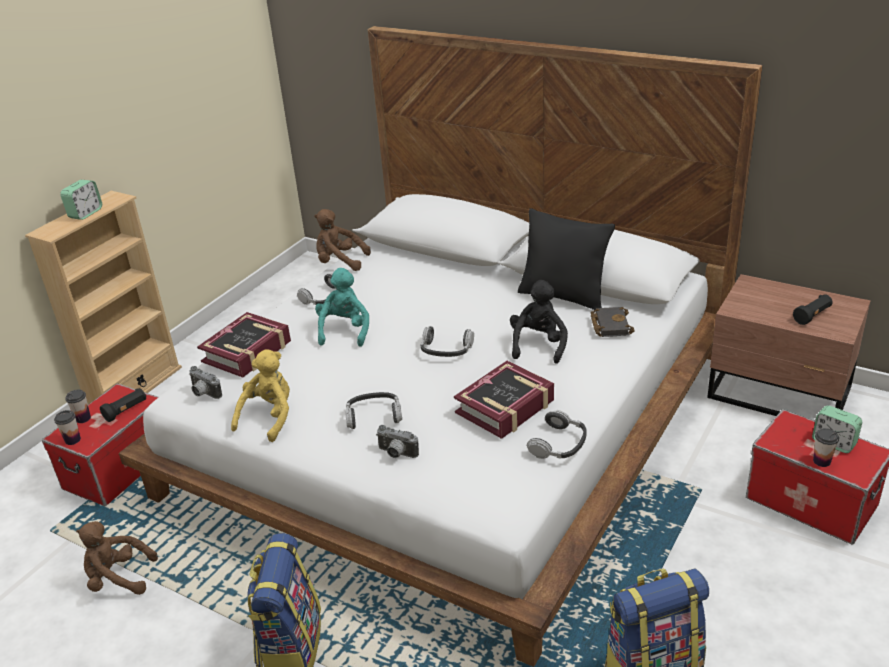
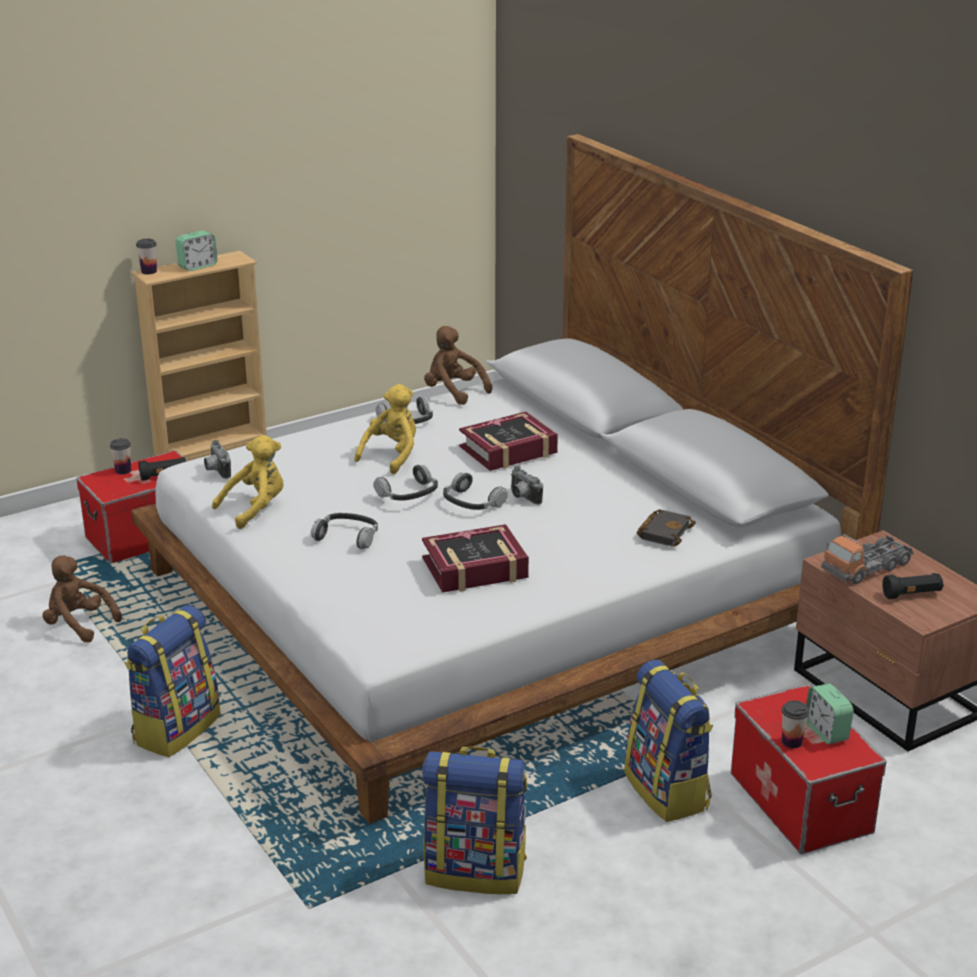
camera: 25 degrees right, 5 degrees down
(73, 440) = (101, 485): cup -> cup (149, 271)
(247, 352) = (284, 447): book -> book (508, 450)
(345, 330) = (392, 456): turquoise plush toy -> yellow plush toy
(396, 454) = (335, 573): camera -> camera (522, 497)
(538, 345) = (569, 527): black plush toy -> none
(559, 444) = (492, 615): headphones -> headphones (408, 493)
(563, 296) = (648, 491): black pillow -> none
(719, 531) = (668, 791): none -> backpack
(763, 306) = (866, 568): none -> toy truck

